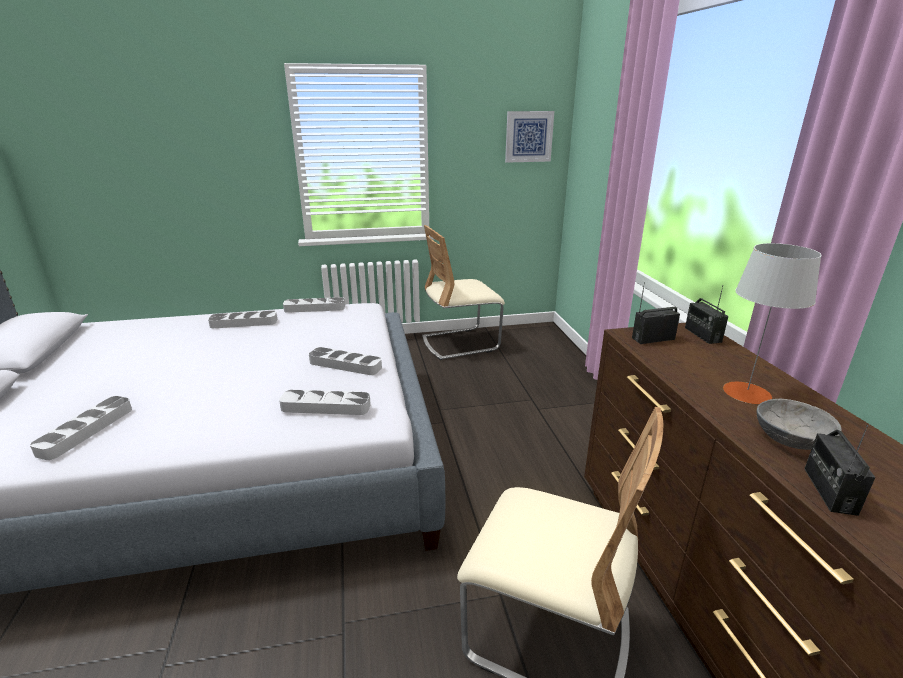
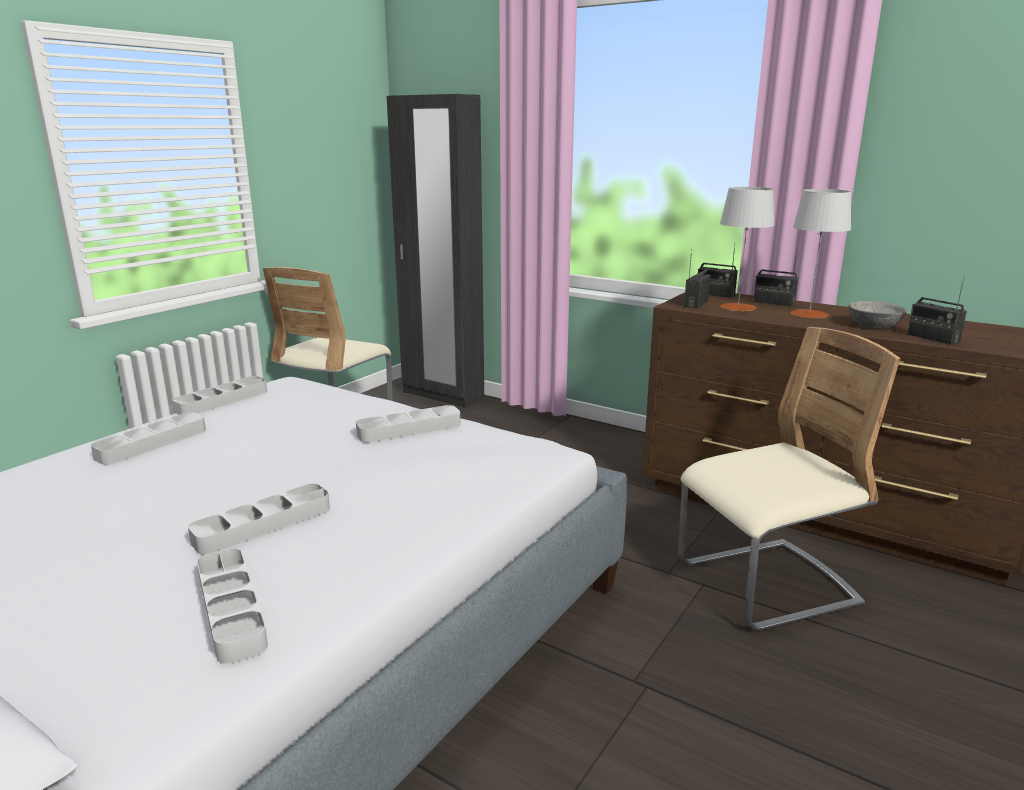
camera: 45 degrees left, 5 degrees down
(326, 407) = (484, 460): grey tray -> grey tray (263, 524)
(528, 136) = (353, 141): picture -> none
(555, 345) = (442, 395): none -> black wardrobe
(685, 356) = (738, 307): none -> grey table lamp
(743, 365) = (773, 303): none -> radio

